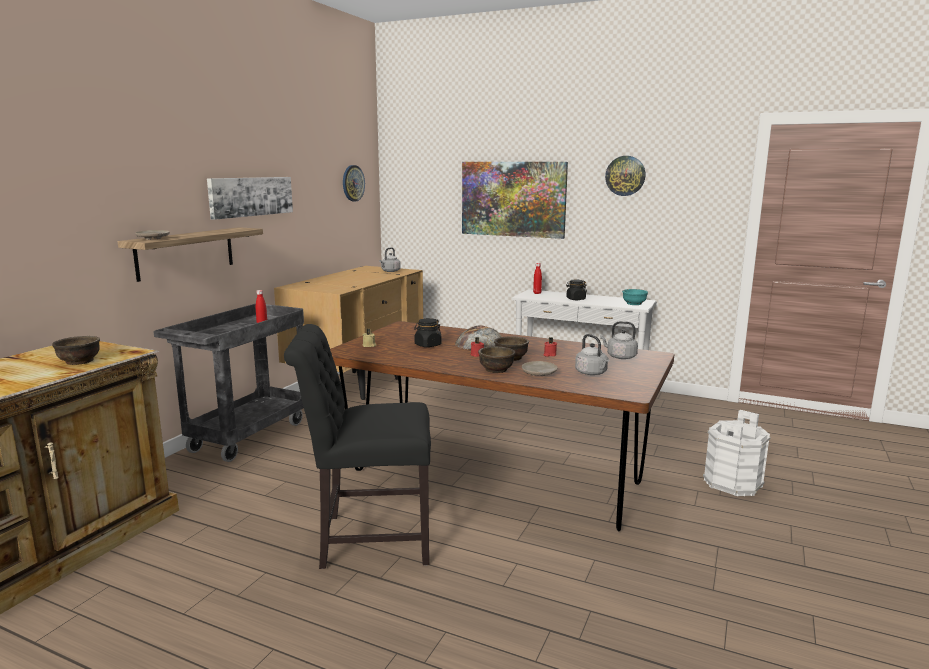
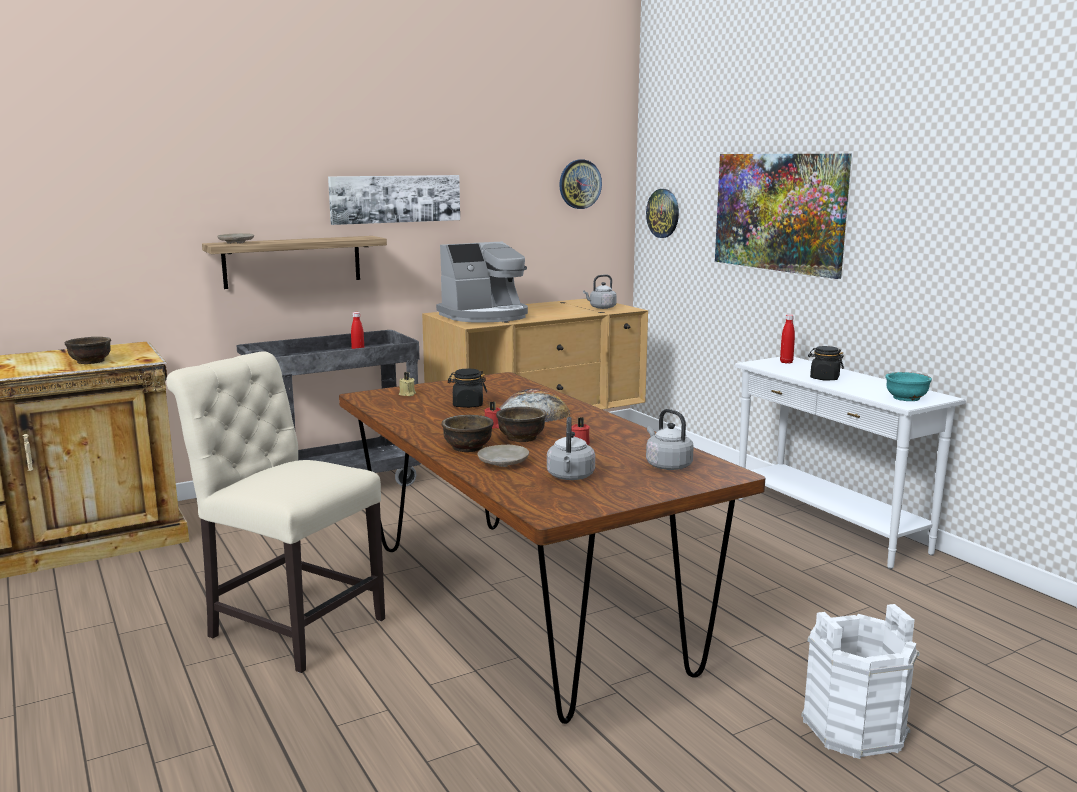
camera: 35 degrees right, 0 degrees up
(329, 284) = (485, 316): none -> coffee machine
(367, 539) = (290, 625): black chair -> beige chair
(625, 175) = (931, 177): wall clock -> wall clock (663, 213)

